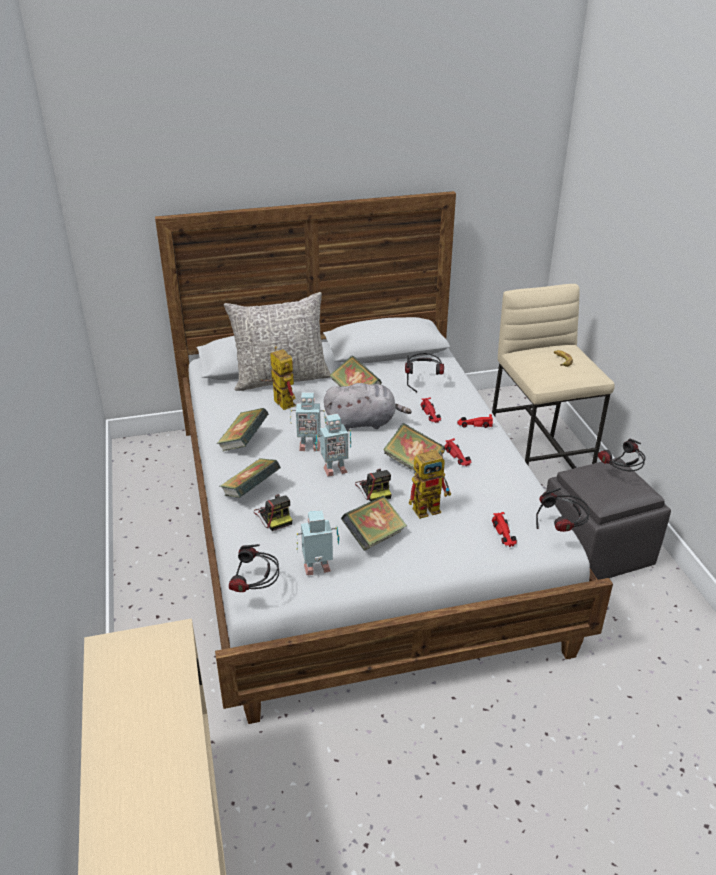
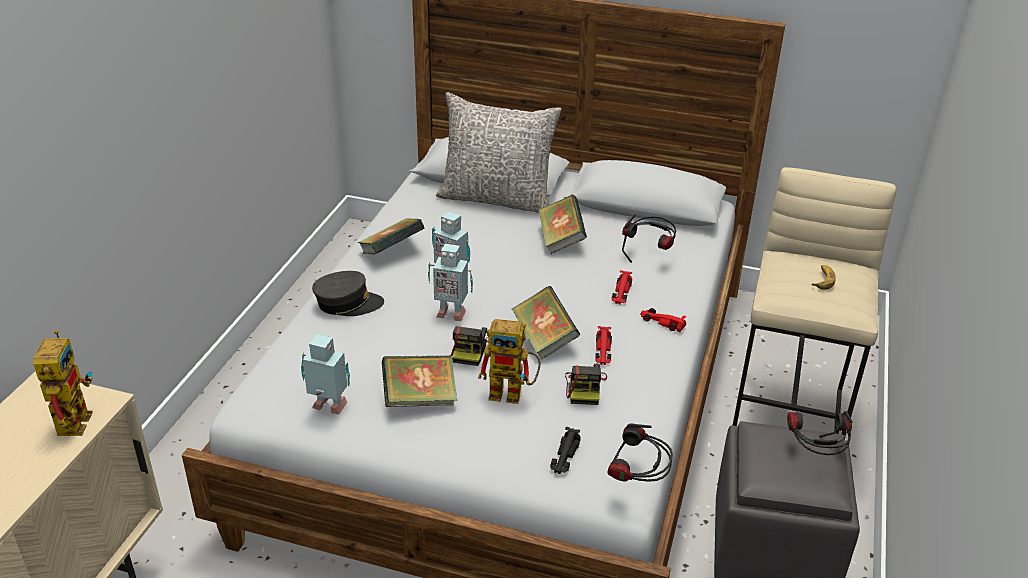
camera: 30 degrees right, 0 degrees up
(251, 491) = (348, 303): book -> grey cap
(255, 591) = (252, 403): headphones -> none
(274, 516) = (341, 336): camera -> camera (585, 388)
(280, 401) = (470, 223): toy robot -> toy robot (73, 417)
(363, 422) = (536, 275): grey plush toy -> none
(504, 534) = (565, 456): red toy car -> black toy car

